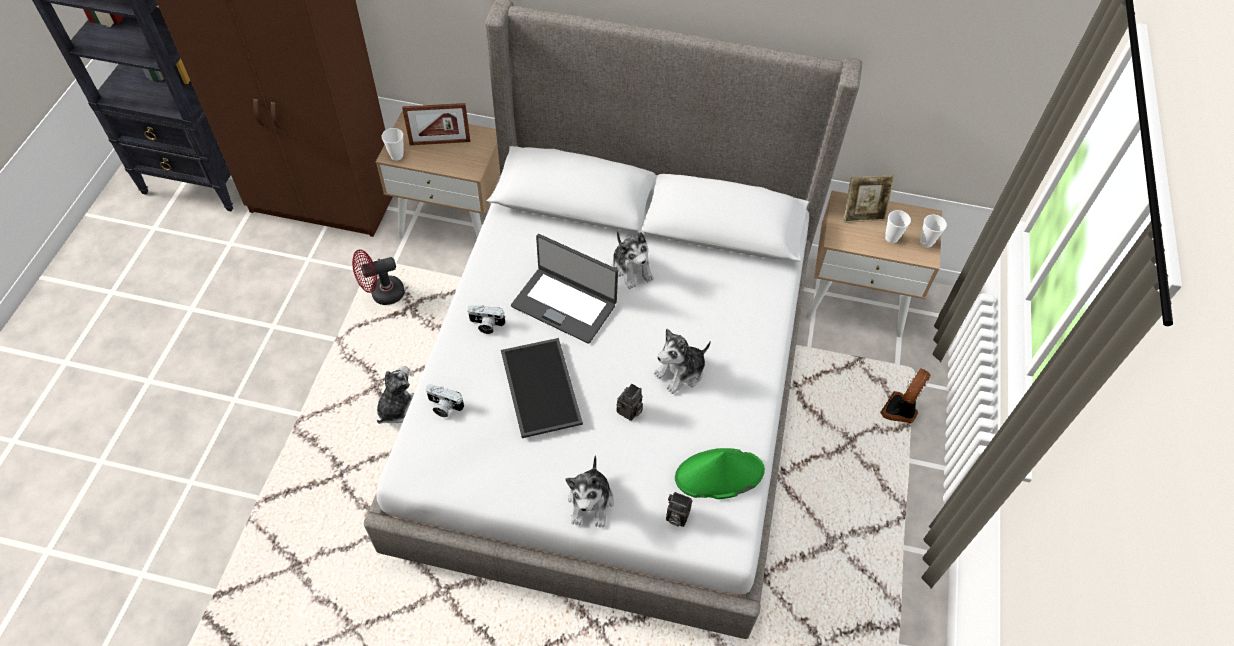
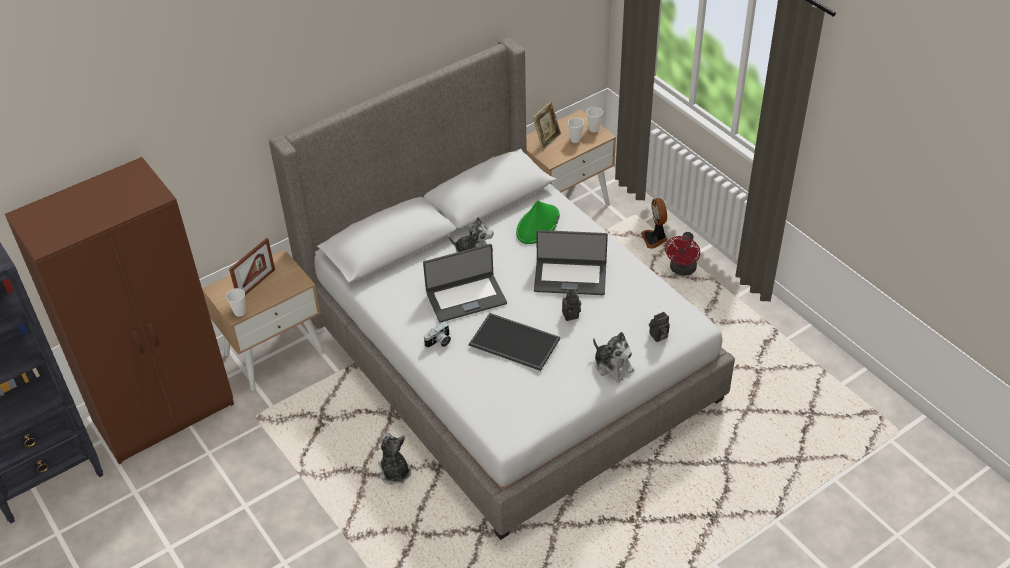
camera: 45 degrees left, 10 degrees down
(382, 294) = (291, 427): red fan -> red fan (682, 270)
(443, 406) = (478, 394): camera -> none
(681, 372) = (570, 277): plush toy -> laptop
(719, 475) = (651, 303): green hat -> green hat (537, 225)

